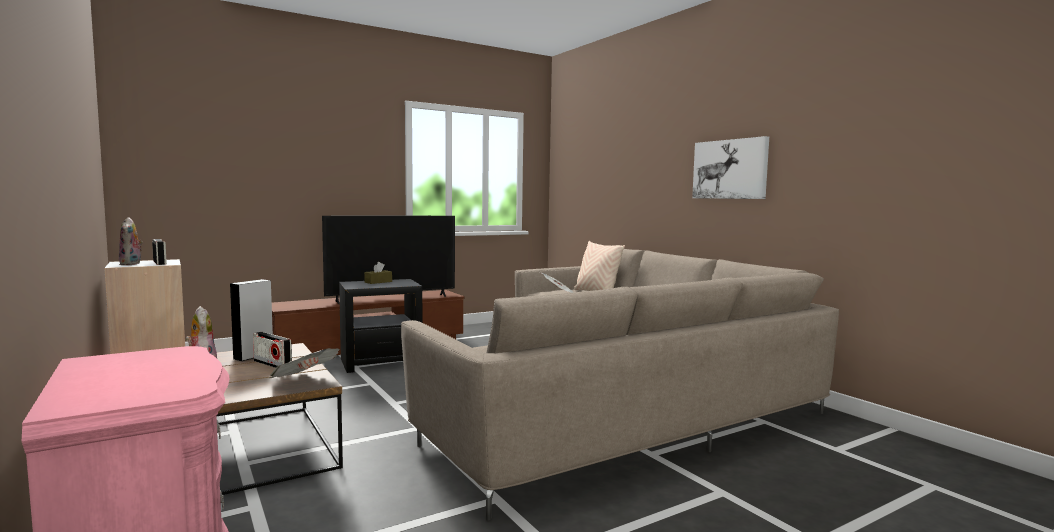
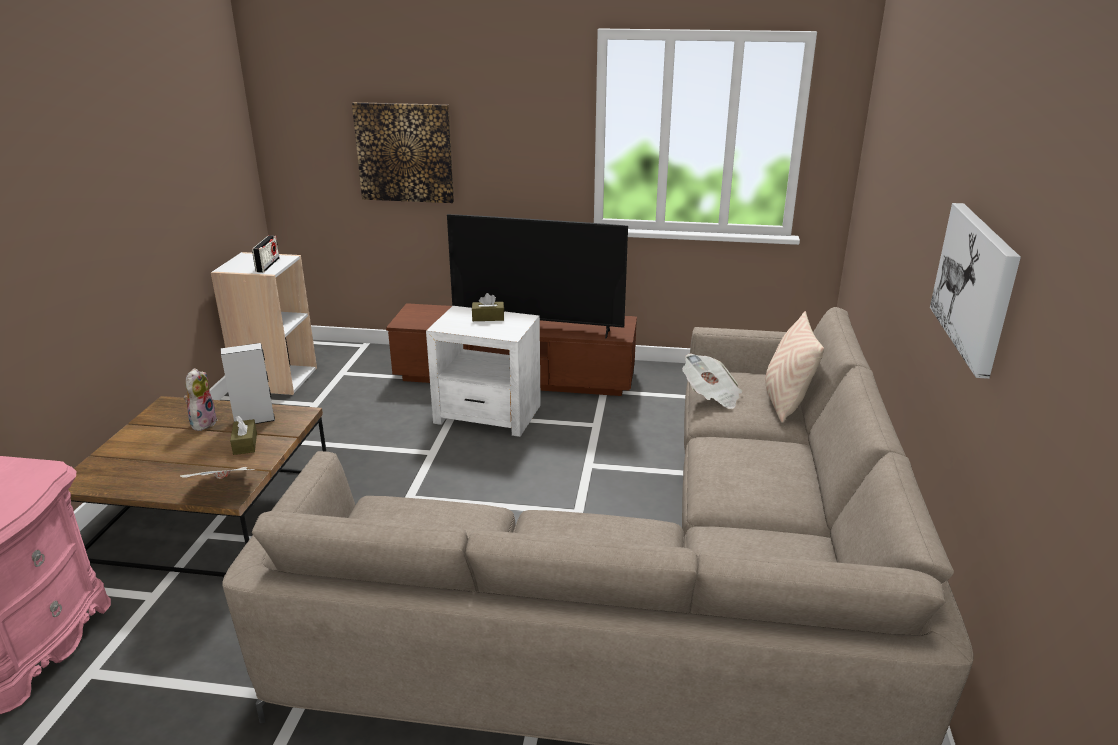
camera: 40 degrees right, 20 degrees up
(131, 264) = (243, 264): plush toy -> none
(260, 181) = (404, 152): none -> picture
(272, 364) = (245, 444): radio -> brown tissue box
(381, 362) = (488, 414): black side table -> white side table

